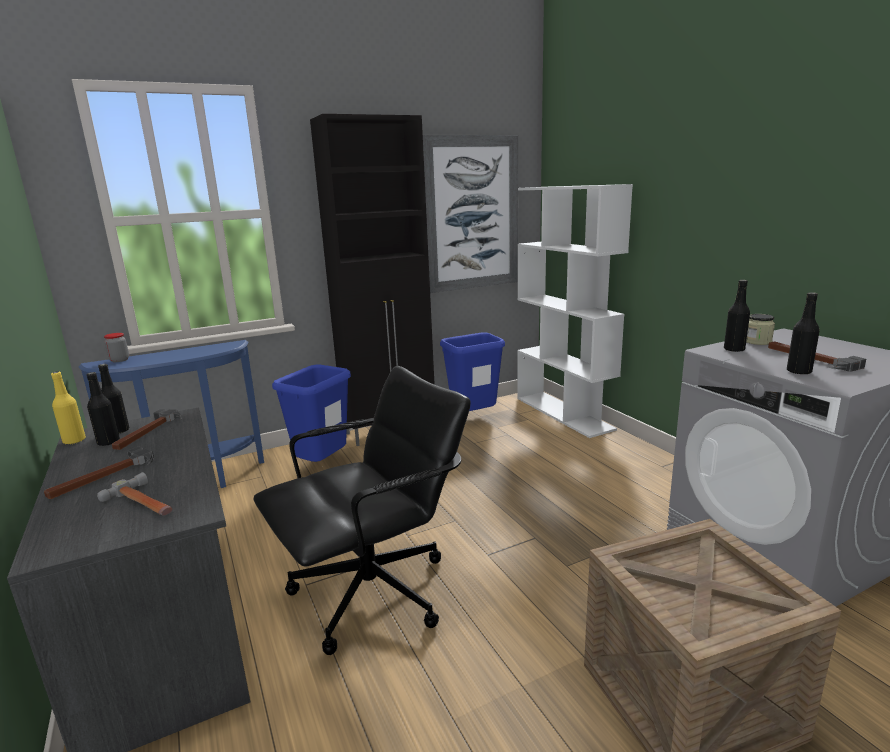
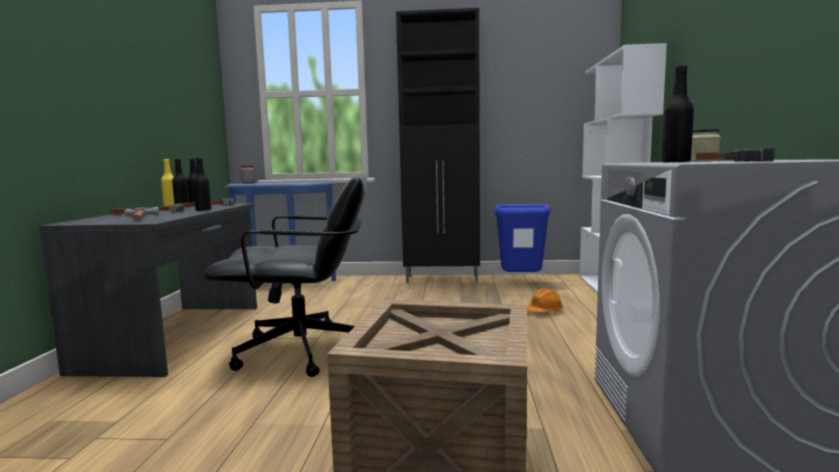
camera: 30 degrees right, 10 degrees down
(323, 466) = (368, 288): blue trash can -> none
(472, 214) = (540, 97): picture -> none
(538, 456) = (544, 311): none -> orange hard hat
(734, 349) = (654, 162): black bottle -> black bottle (203, 210)

